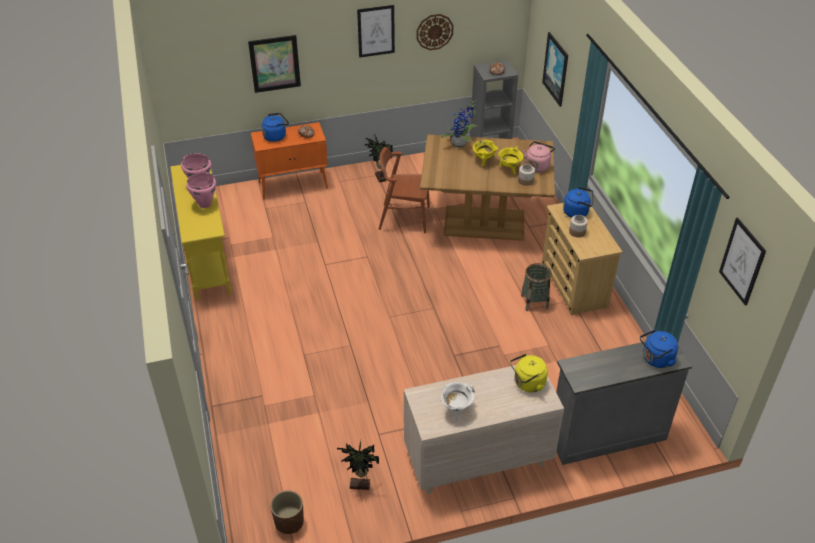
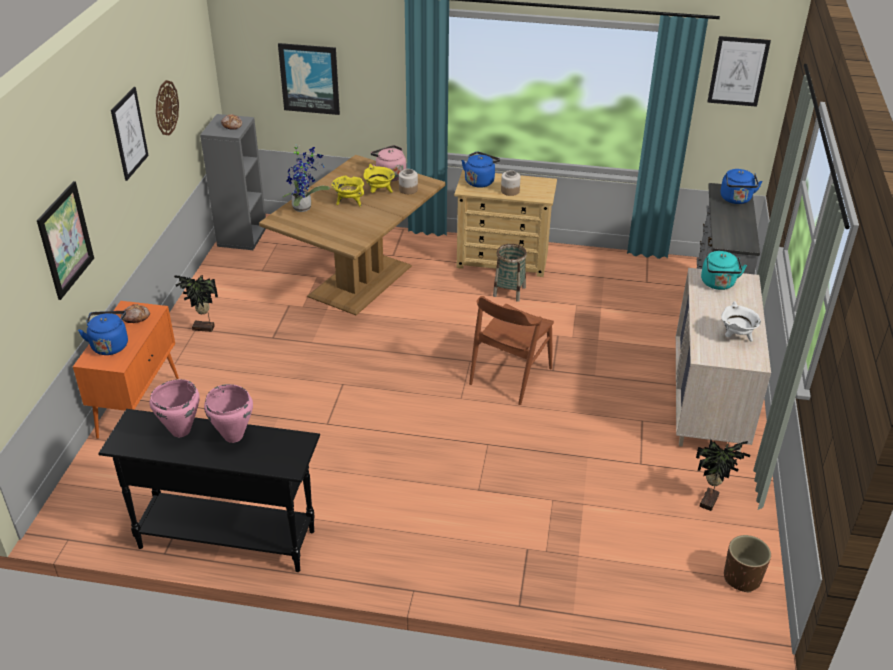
camera: 65 degrees left, 5 degrees down
(208, 262) = (226, 539): yellow console table -> black console table
(404, 218) = (298, 334): brown chair -> brown chair (510, 376)
(527, 384) = (718, 284): yellow kettle -> turquoise kettle

